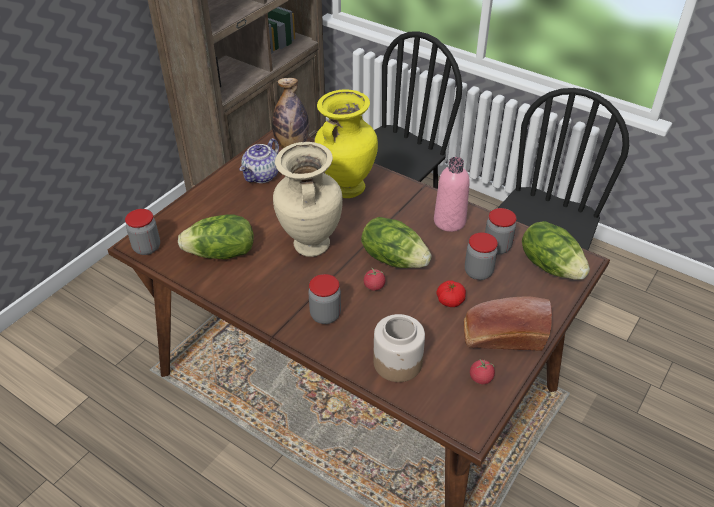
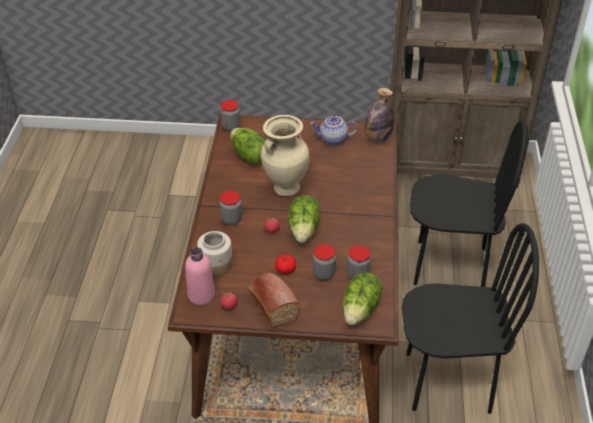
camera: 60 degrees right, 0 degrees up
(346, 189) = (355, 181): yellow vase -> none
(449, 221) = (364, 242): pink bottle -> pink bottle (201, 295)

